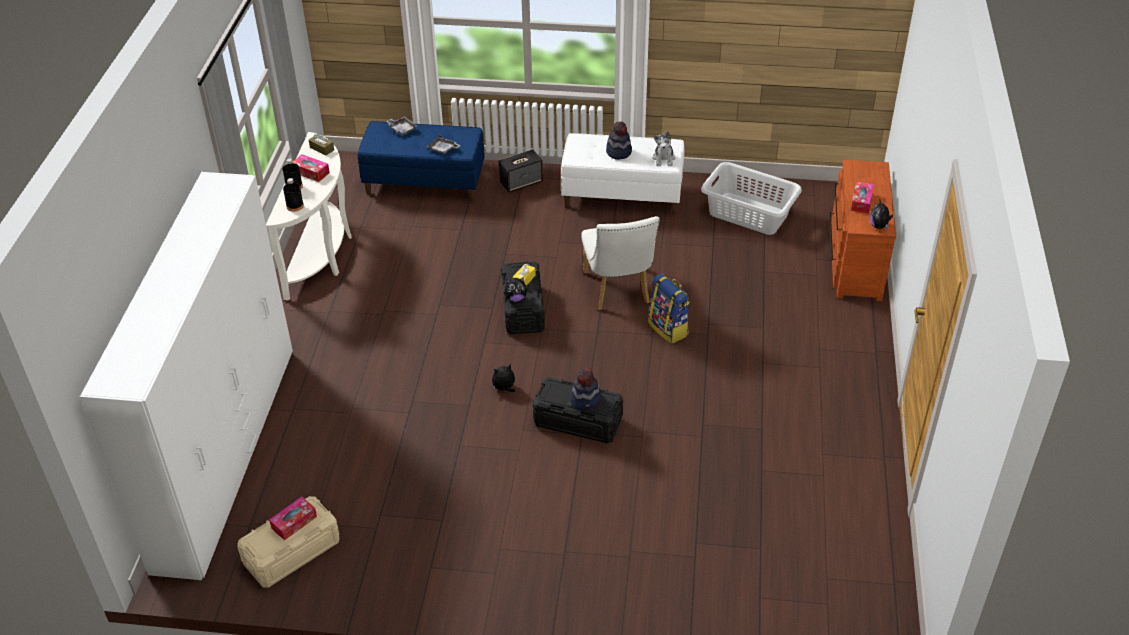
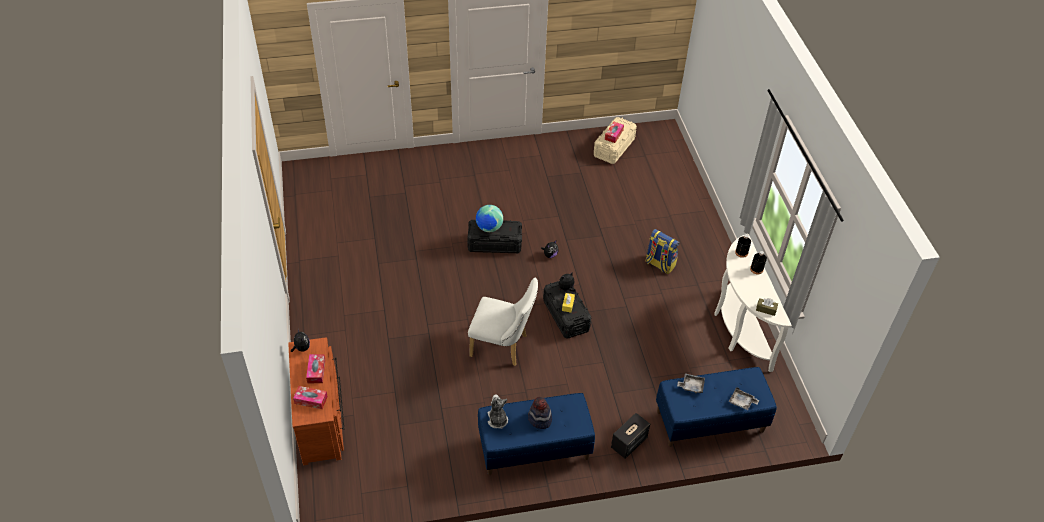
camera: 160 degrees right, 5 degrees up
(226, 454) = (686, 184): white wardrobe -> none
(311, 172) = (755, 284): tissue box -> tissue box (311, 400)
(586, 400) = (489, 228): hat -> globe
(618, 291) = (503, 346): white chair -> white chair turned 135 degrees clockwise
(623, 196) = (534, 449): white bench -> blue bench
(669, 329) = (456, 322): backpack -> backpack (659, 264)
(748, 214) = (417, 453): grey laundry basket -> none

